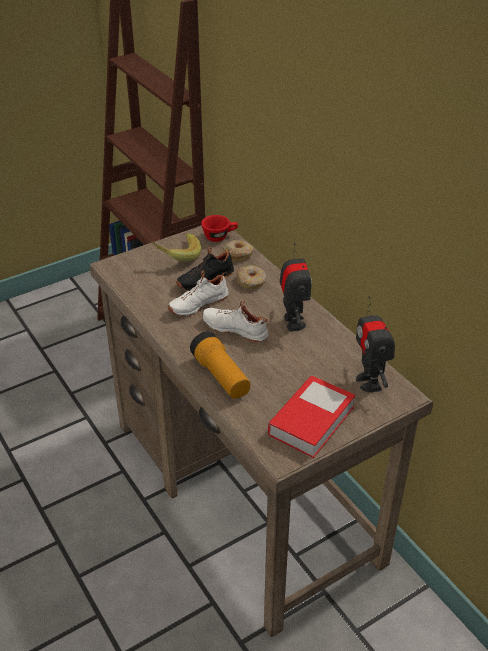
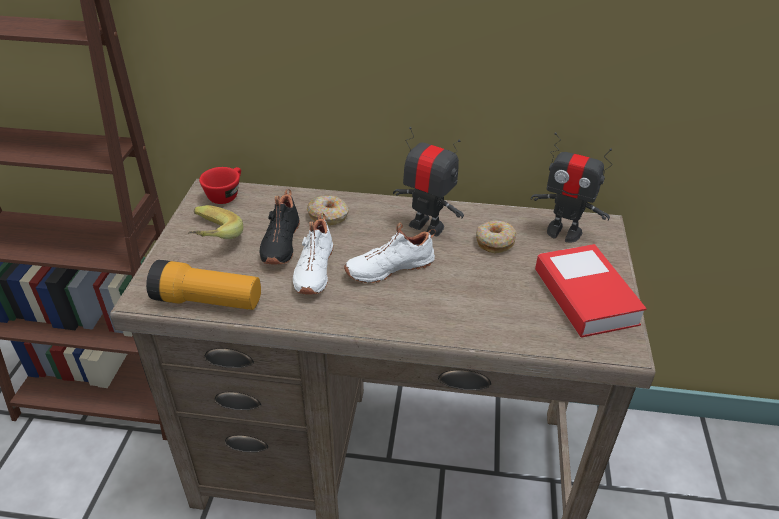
camera: 50 degrees left, 0 degrees up
(221, 376) = (453, 320): flashlight -> flashlight (208, 301)
(238, 254) = (273, 200): donut -> donut (494, 242)

